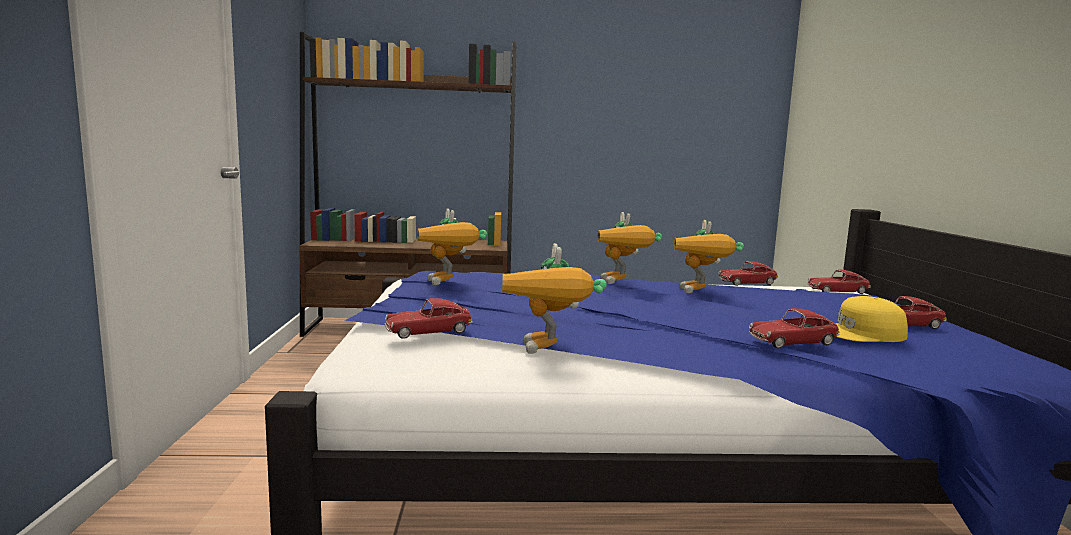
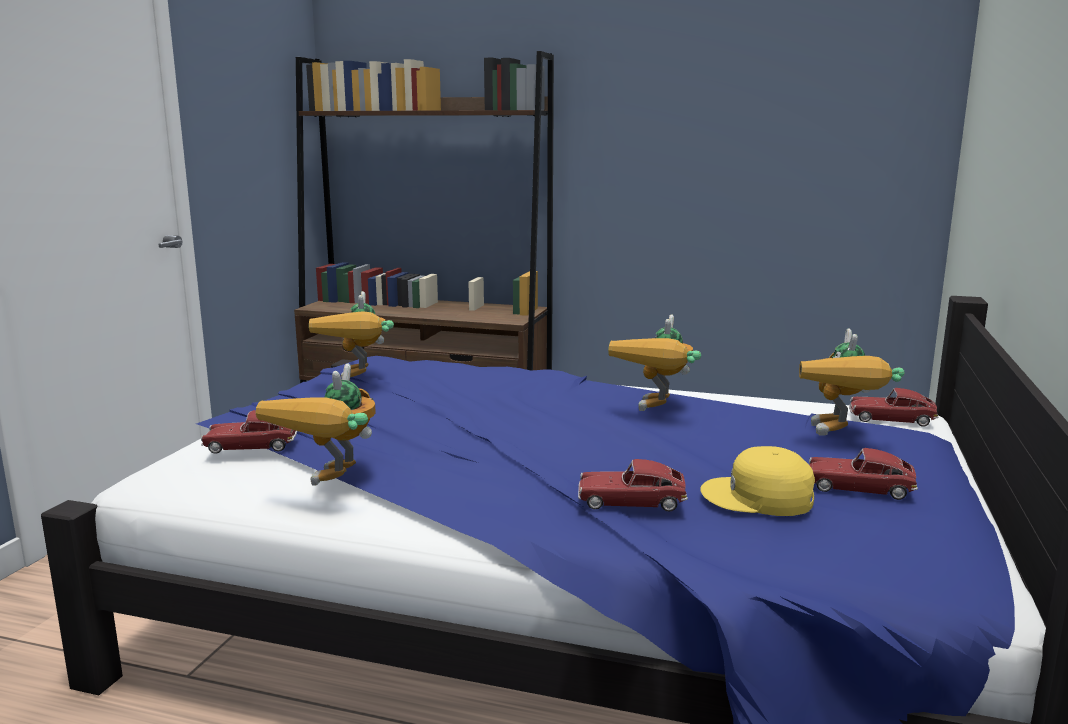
camera: 20 degrees right, 5 degrees up
(622, 283) = (569, 391): toy robot -> toy robot (841, 436)
(747, 283) = (756, 398): toy car -> none

